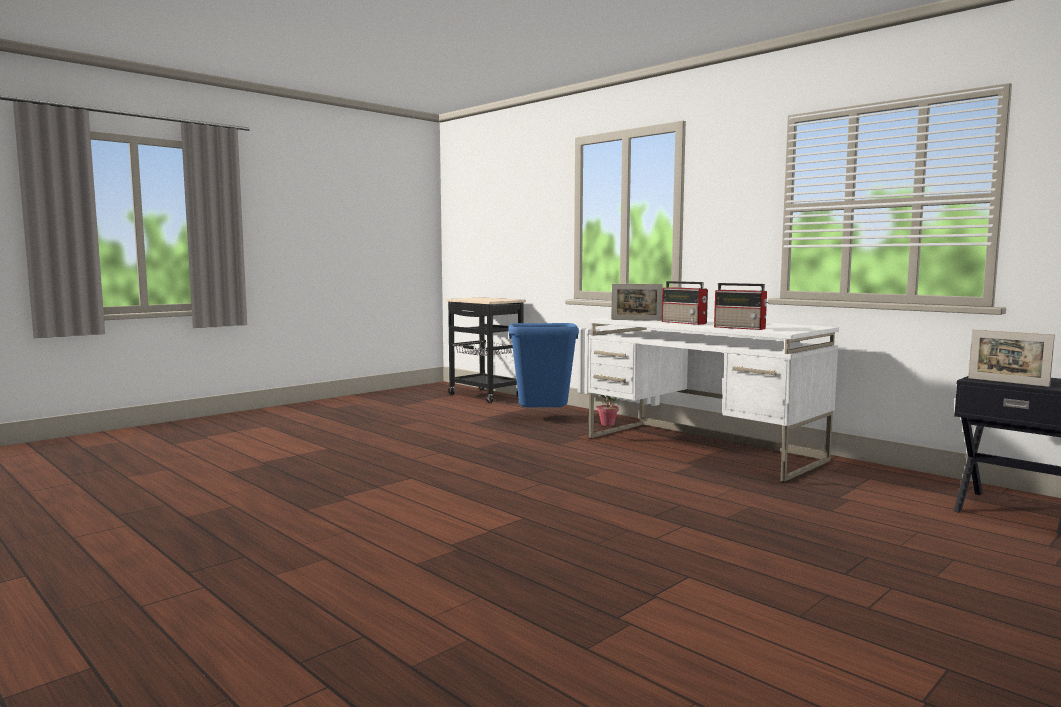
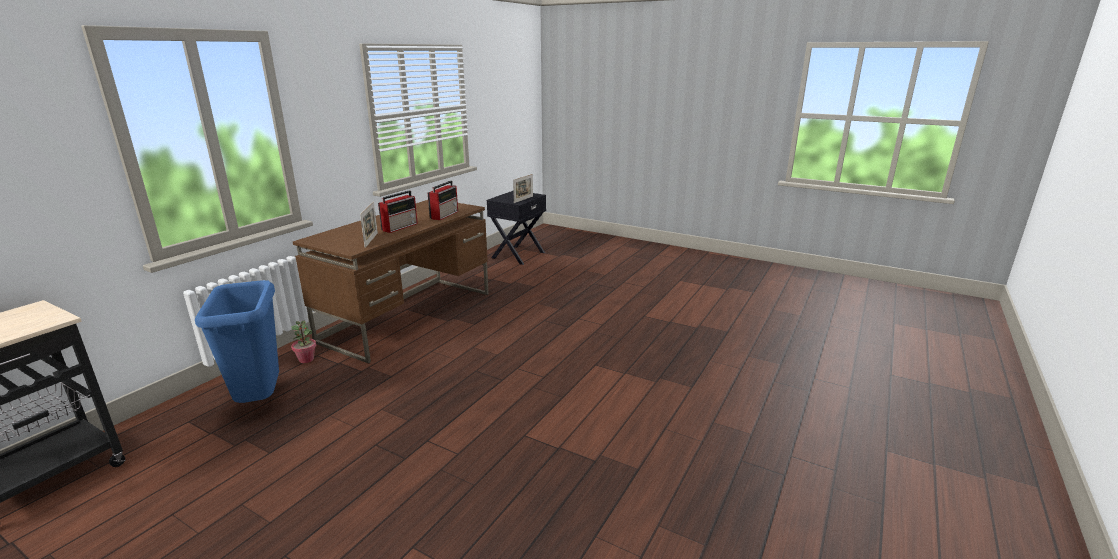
camera: 105 degrees left, 15 degrees up
(703, 449) = (409, 316): white desk -> brown desk

